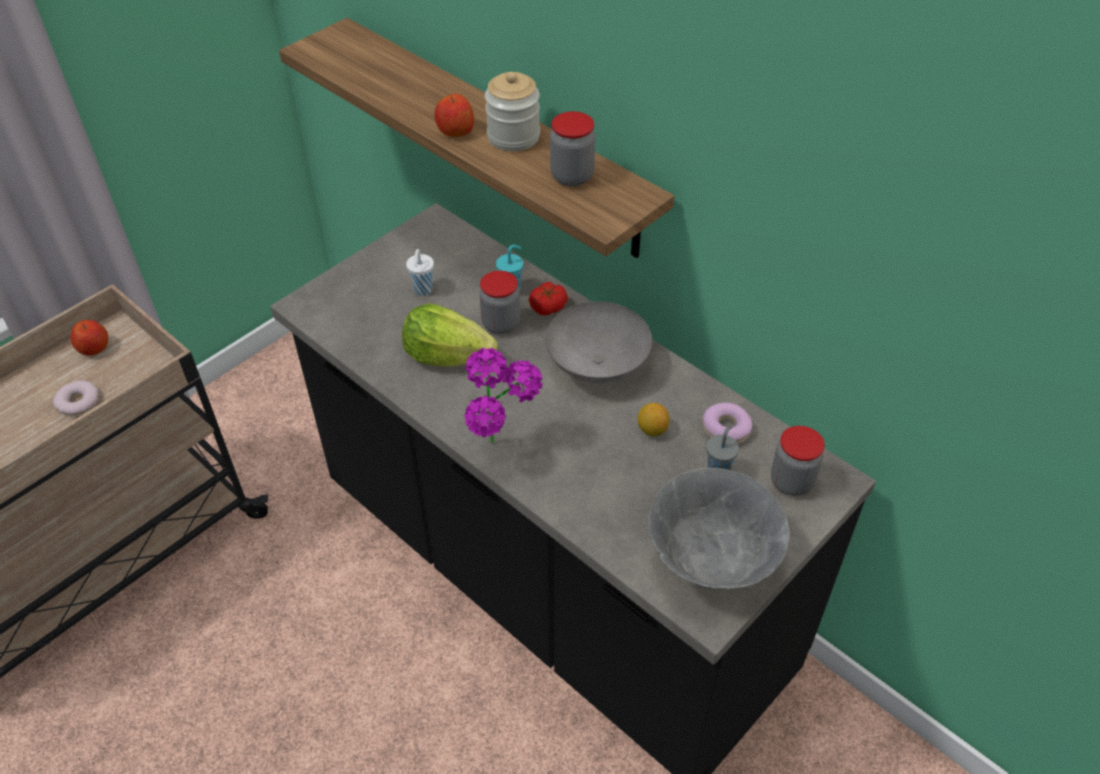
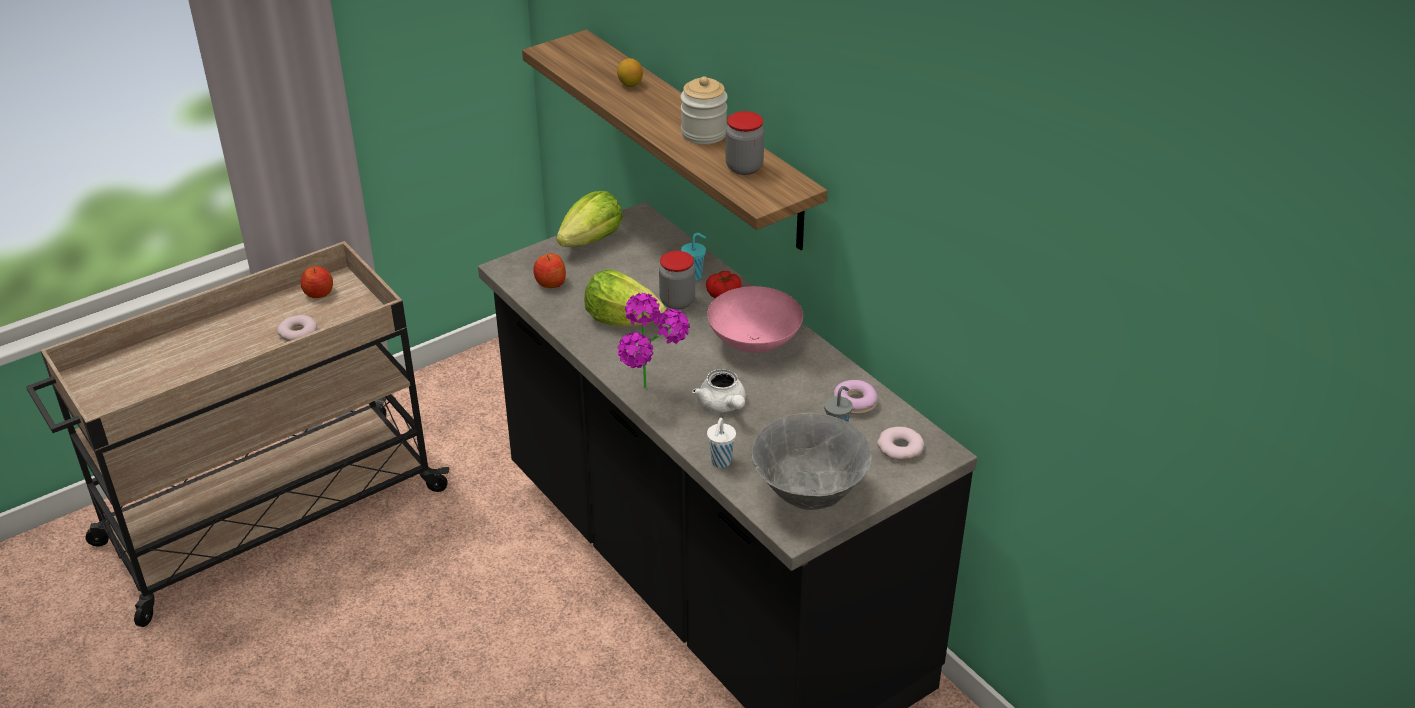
camera: 10 degrees right, 10 degrees down
(390, 258) = (592, 241): none -> lettuce
(423, 290) = (614, 268): white cup -> white cup (720, 462)
(455, 130) = (655, 124): apple -> apple (550, 283)
(585, 454) = (723, 405): none -> white teapot
(596, 364) = (753, 341): grey bowl -> pink bowl
(652, 430) = (788, 395): lemon -> lemon (630, 84)
(791, 482) = (900, 448): jar -> donut

